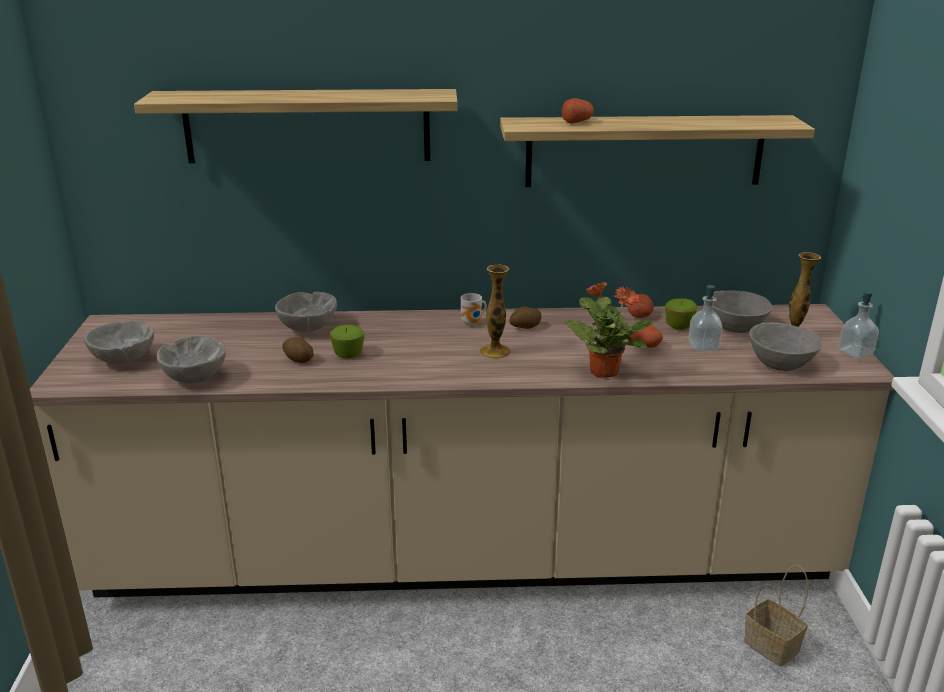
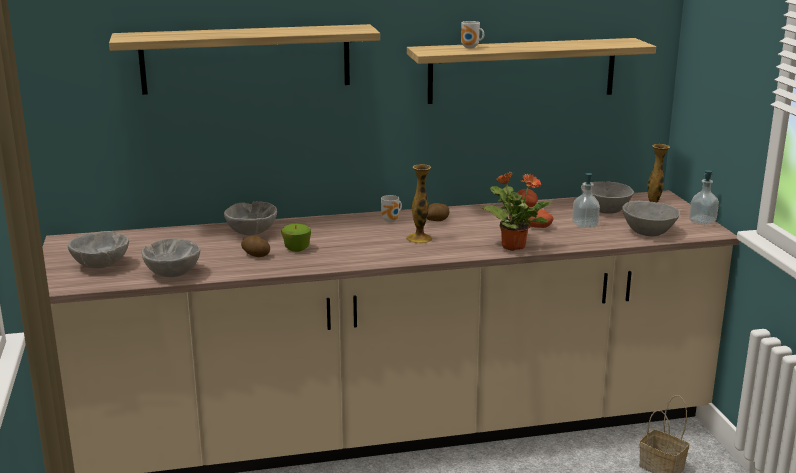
camera: 10 degrees left, 5 degrees down
(576, 121) = (471, 47): potato -> mug
(679, 326) = (560, 212): apple -> none

